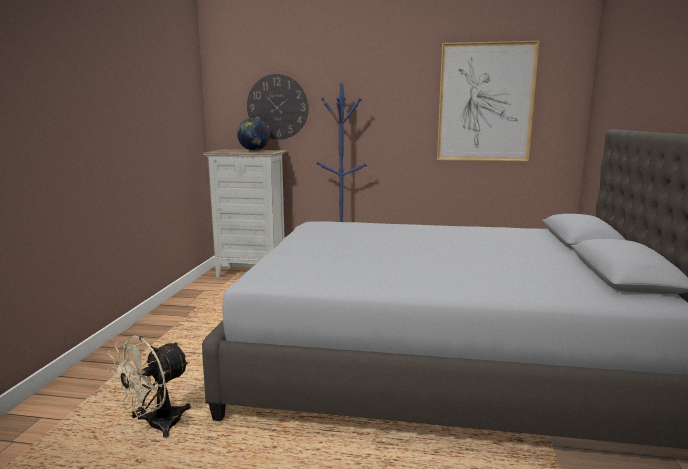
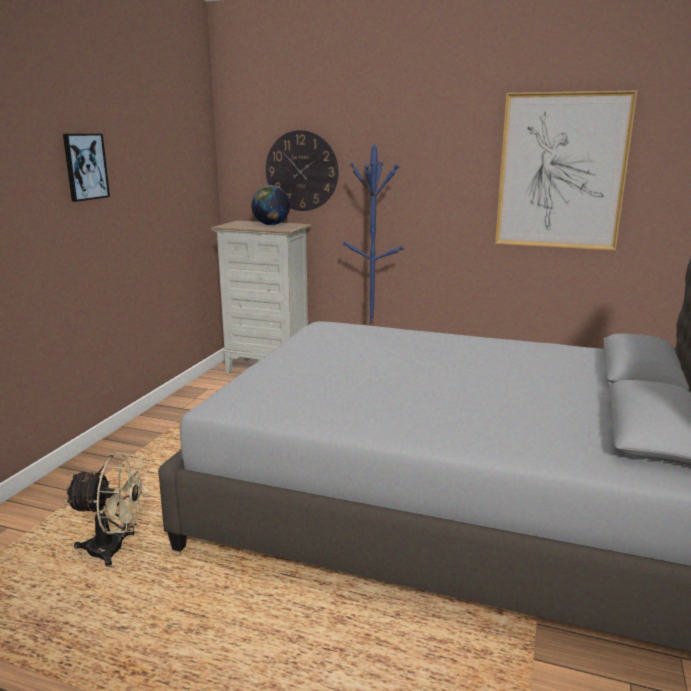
camera: 10 degrees right, 5 degrees up
(104, 88) = (85, 166): none -> picture
(156, 426) = (115, 549): beige fan -> beige fan turned 135 degrees counterclockwise

